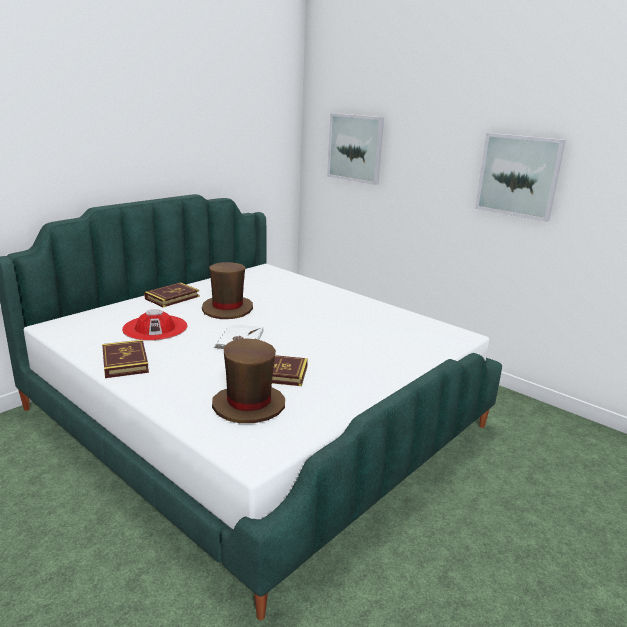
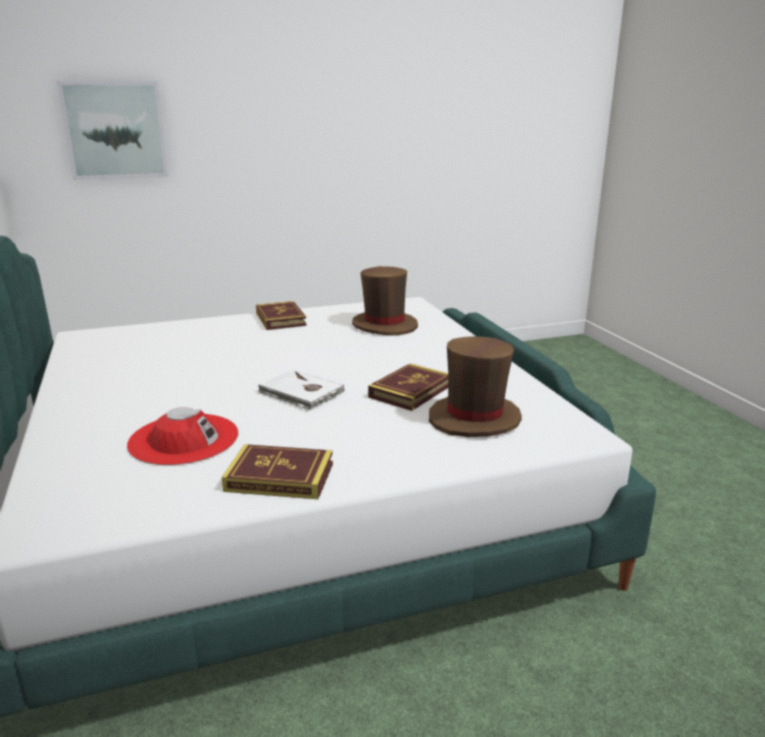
camera: 60 degrees left, 0 degrees up
(172, 297) = (80, 410): book -> book (280, 319)
(227, 309) = (188, 382): brown hat -> brown hat (385, 325)
(518, 176) = (351, 134): picture -> none

